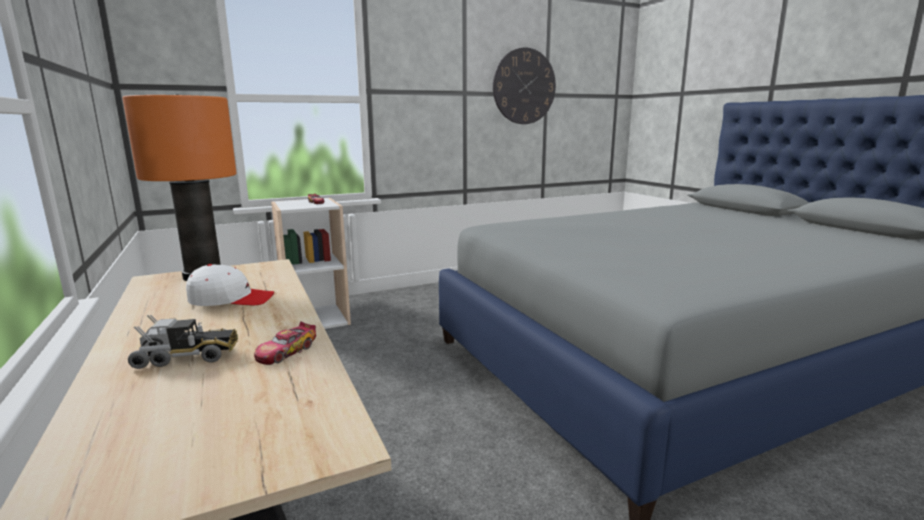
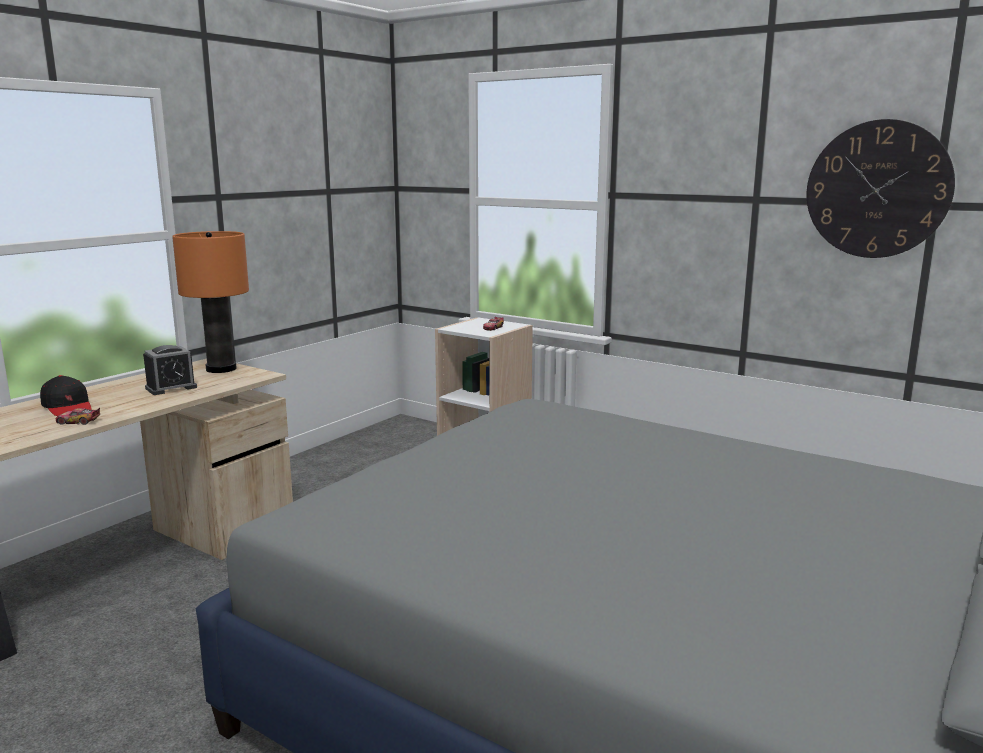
camera: 60 degrees right, 0 degrees up
(188, 357) = (67, 406): toy truck -> black cap
(231, 299) = (171, 388): white cap -> alarm clock

